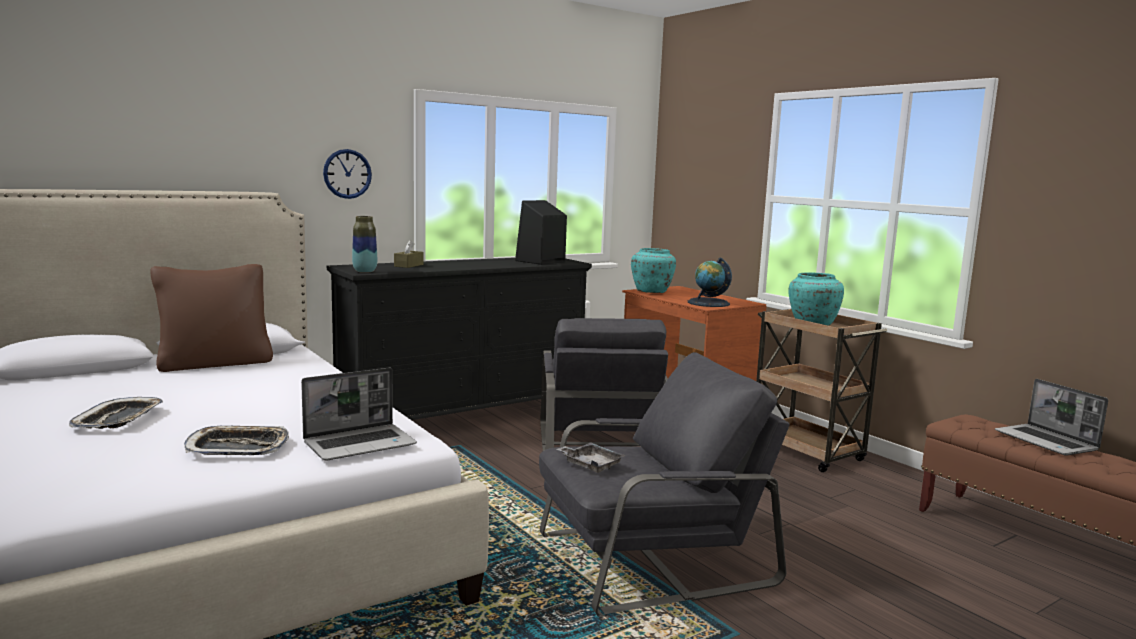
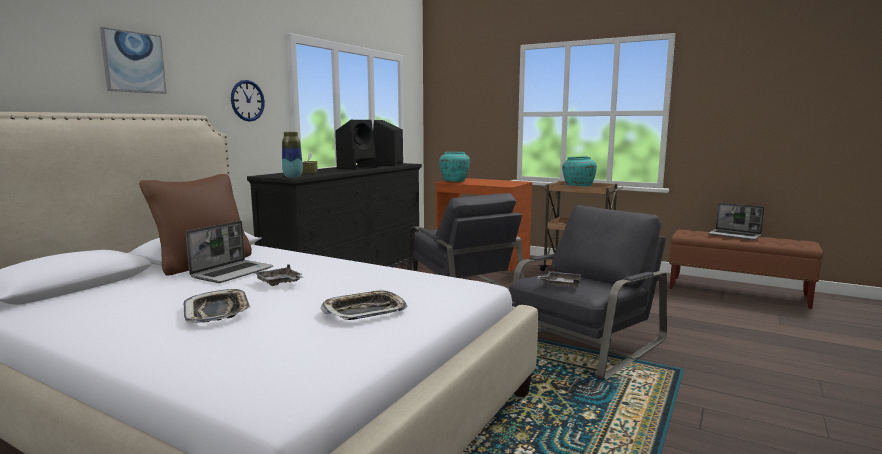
camera: 25 degrees left, 0 degrees up
(198, 134) = (133, 62): none -> picture
(231, 399) = (279, 283): none -> grey tray
(361, 444) = (446, 292): laptop -> laptop (233, 272)
(486, 263) = (357, 167): none -> black speaker
(708, 303) = (502, 184): globe -> none

